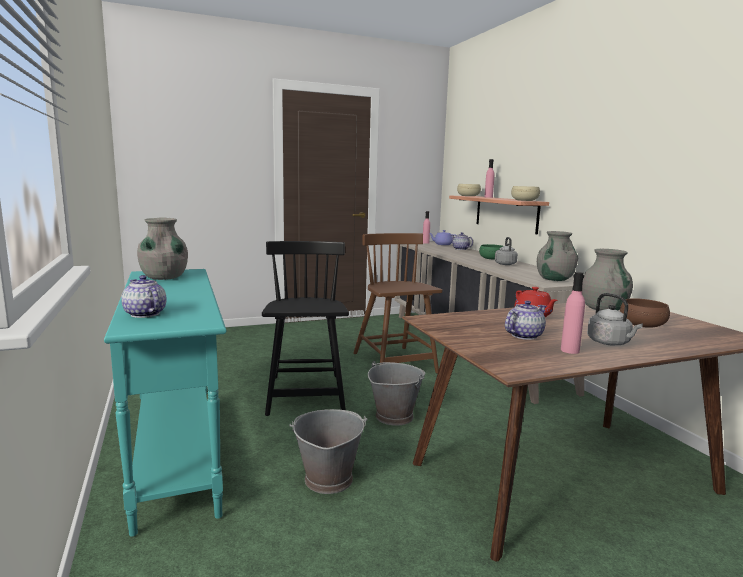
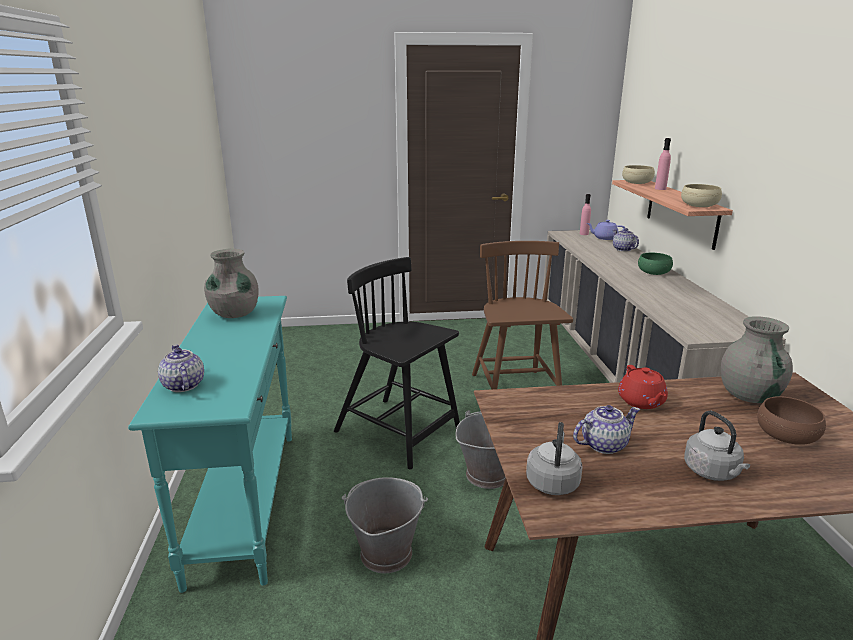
camera: 15 degrees right, 10 degrees up
(306, 395) = (399, 432): black chair -> black chair turned 60 degrees counterclockwise
(505, 264) = (665, 286): grey kettle -> grey kettle (552, 481)
(554, 279) = (714, 326): grey vase -> none
(570, 350) = (646, 482): pink bottle -> none

